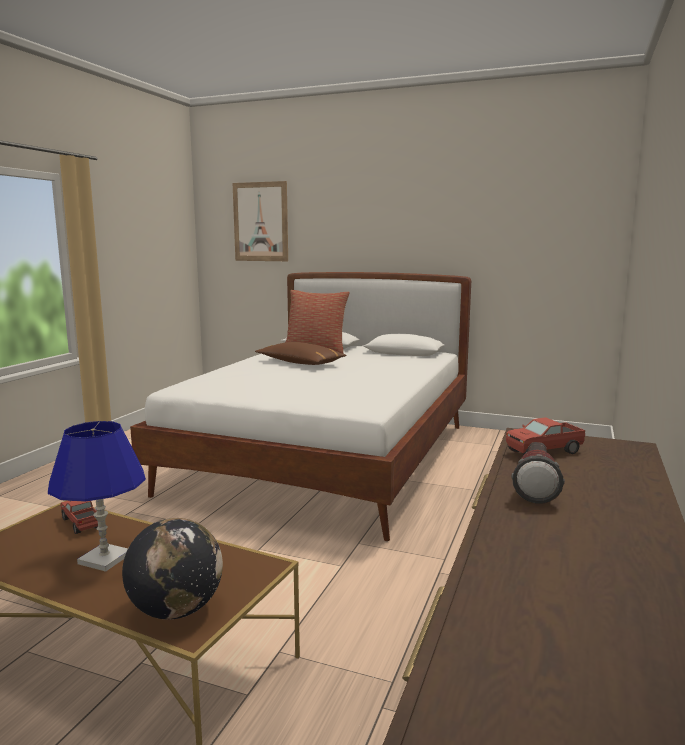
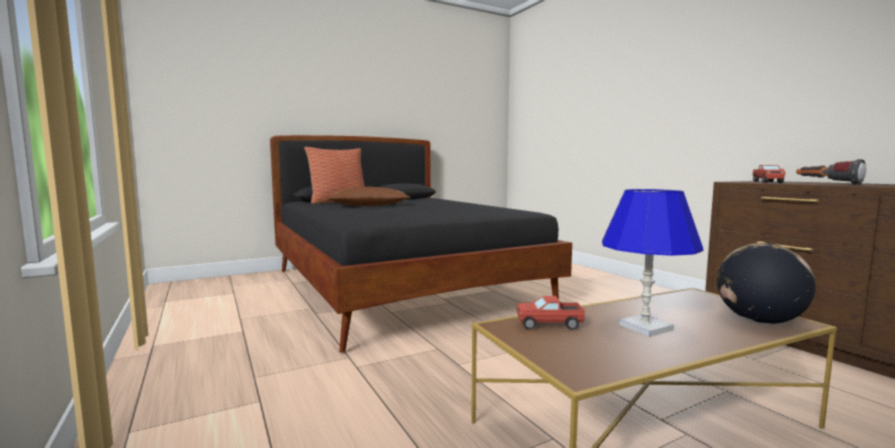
camera: 50 degrees left, 5 degrees down
(260, 222) = (227, 83): picture -> none
(328, 458) = (400, 287): white bed -> black bed

